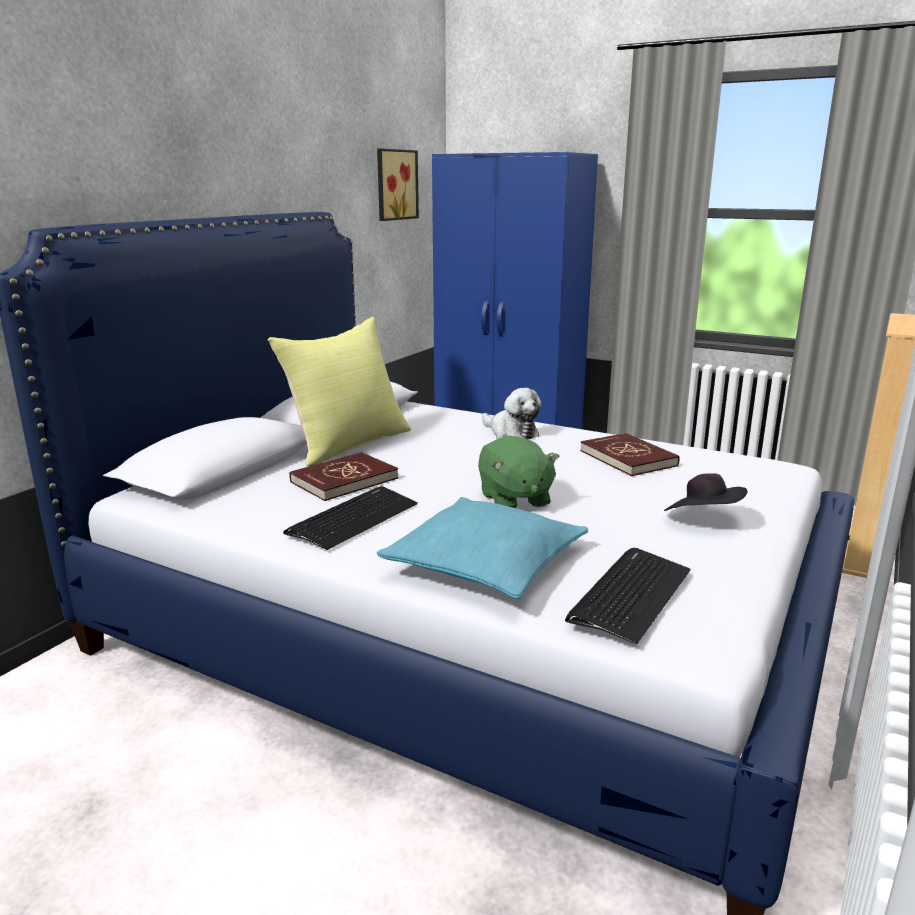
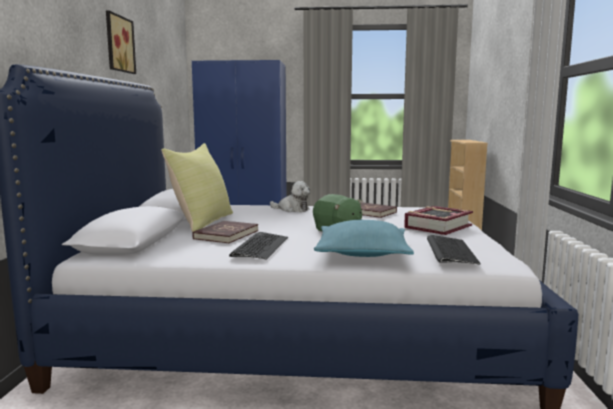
camera: 25 degrees left, 10 degrees down
(394, 185) = (168, 78): picture -> picture (118, 44)
(703, 519) = (437, 226): black hat -> book

